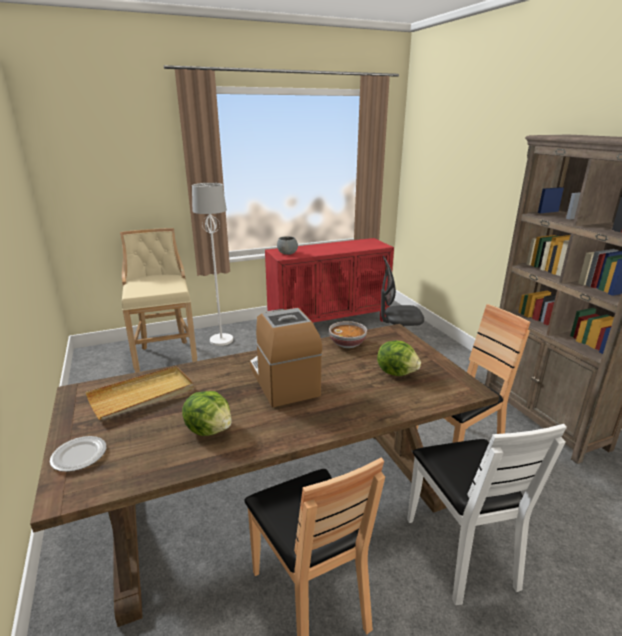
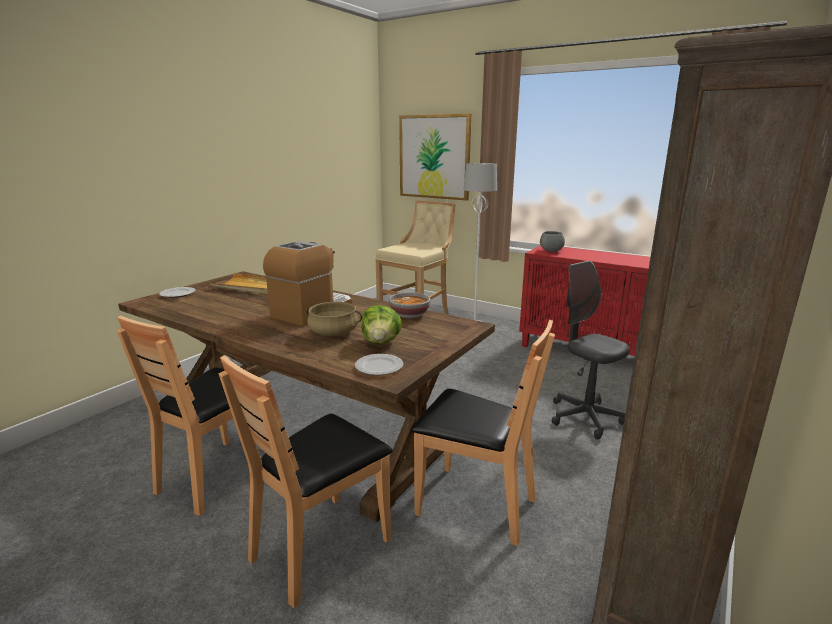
camera: 55 degrees right, 5 degrees down
(120, 180) = (434, 157): none -> picture
(210, 429) = (227, 310): lettuce -> none
(354, 386) = (334, 333): none -> beige cooking pot
(447, 388) = (379, 367): none -> plate
(461, 550) = (321, 547): white chair -> brown chair

